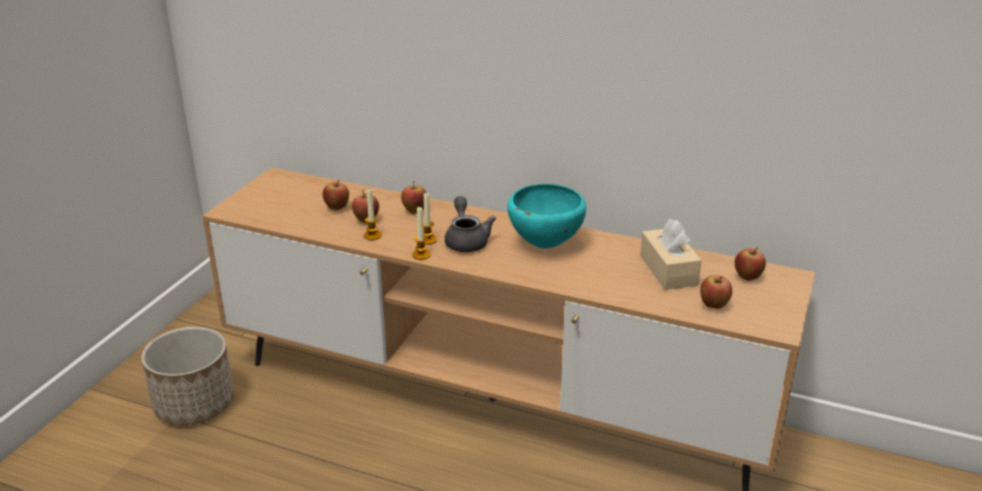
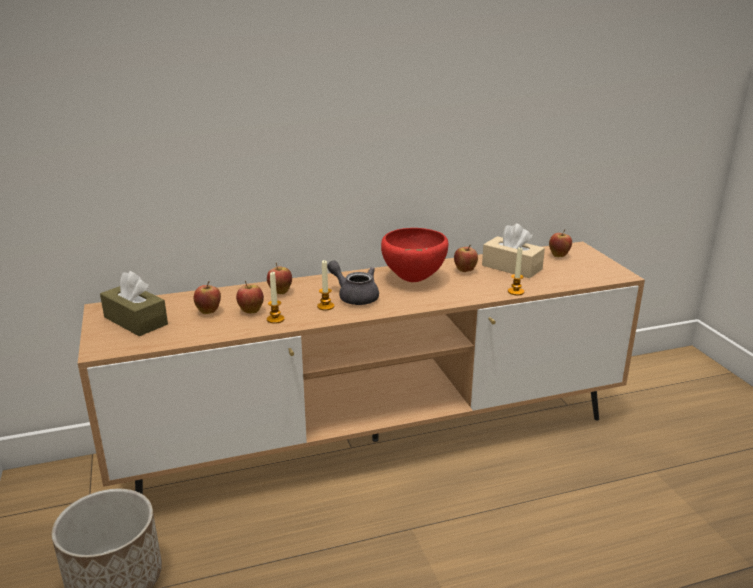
camera: 40 degrees left, 5 degrees down
(280, 195) = (135, 321): none -> brown tissue box
(421, 255) = (339, 317): candle -> candle (515, 292)
(544, 245) = (413, 280): turquoise bowl -> red bowl
(713, 306) = (570, 276): apple -> apple (465, 271)

